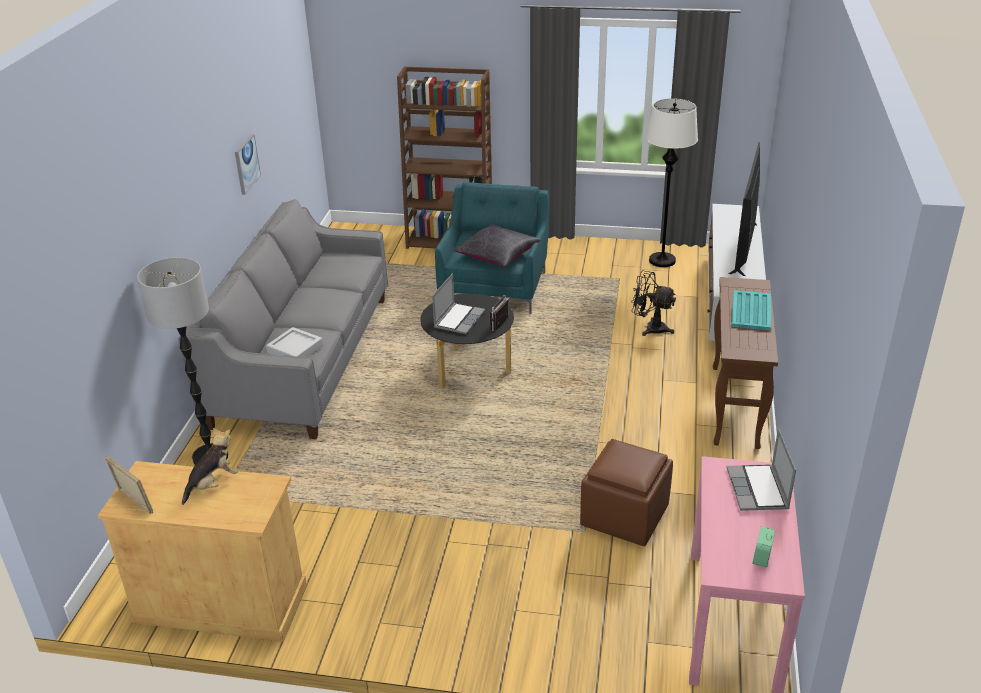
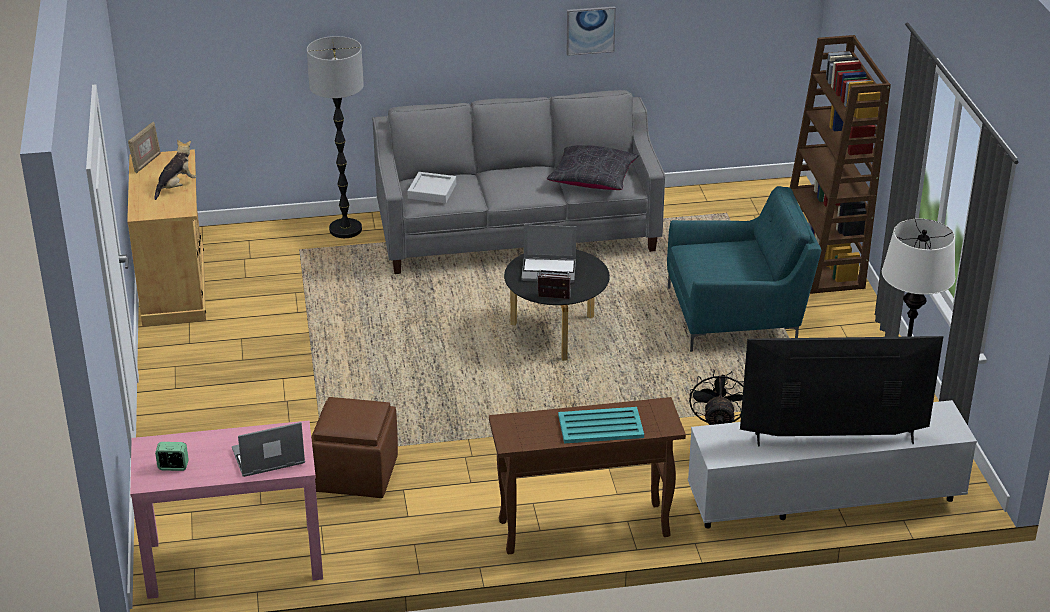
camera: 70 degrees right, 0 degrees up
(213, 484) = (176, 187): plush toy -> plush toy turned 75 degrees counterclockwise
(497, 255) = (711, 270): black pillow -> black pillow (592, 179)

